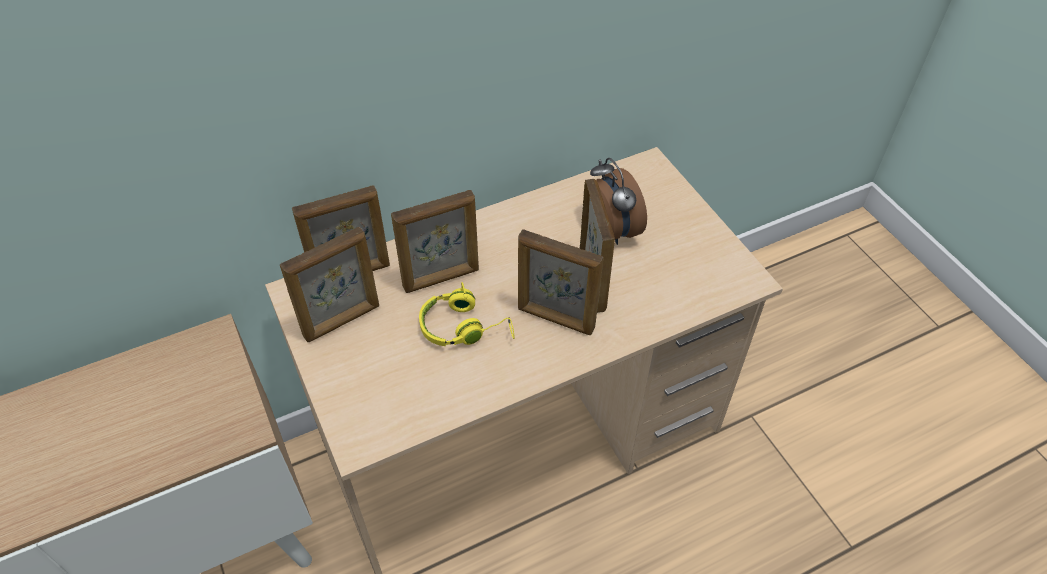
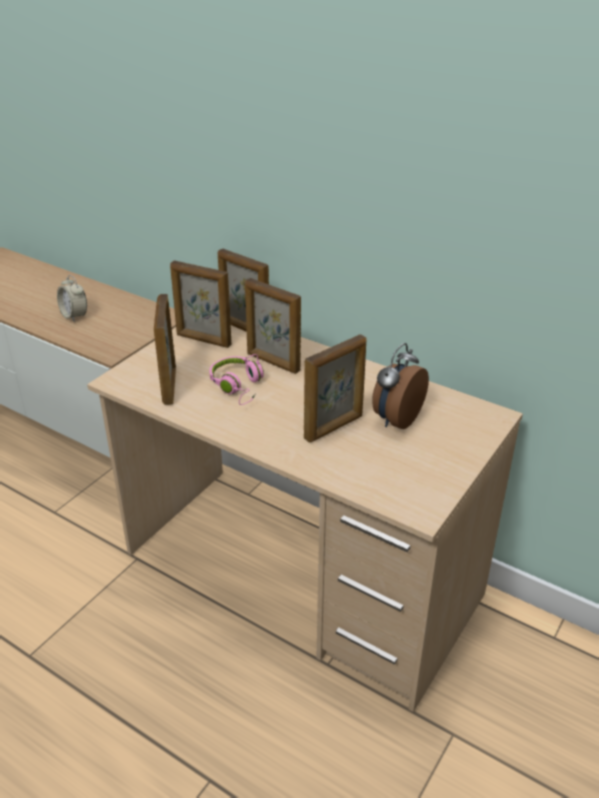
camera: 60 degrees right, 15 degrees down
(108, 443) = (74, 316): none -> alarm clock
(465, 327) = (239, 386): yellow headphones -> pink headphones
(555, 319) = (281, 422): picture frame -> picture frame (169, 386)

